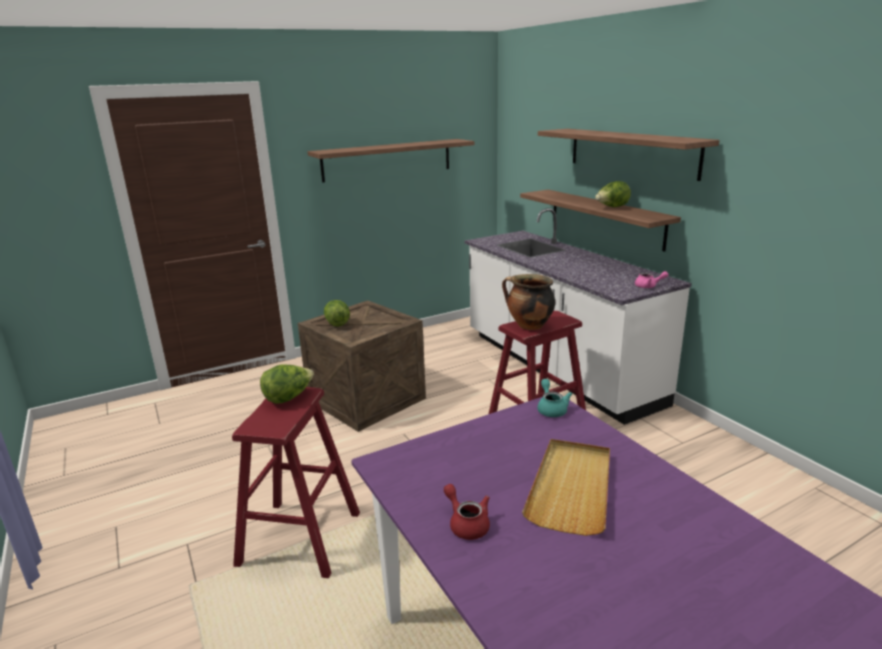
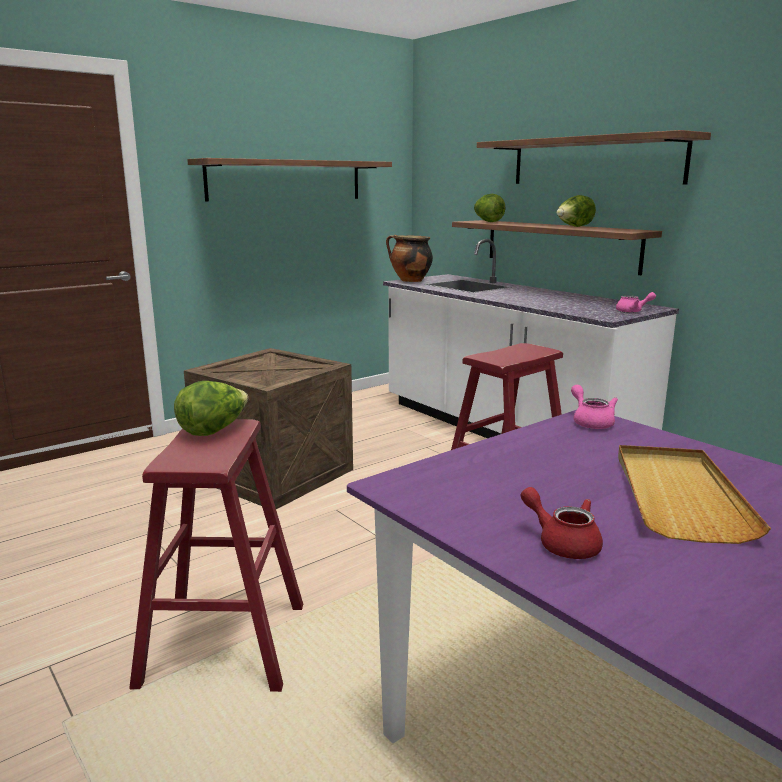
camera: 10 degrees left, 5 degrees down
(337, 323) = (239, 369): lettuce -> lettuce (487, 222)
(528, 326) = (501, 356): cooking pot -> cooking pot (410, 281)
(551, 409) = (591, 422): turquoise teapot -> pink teapot

